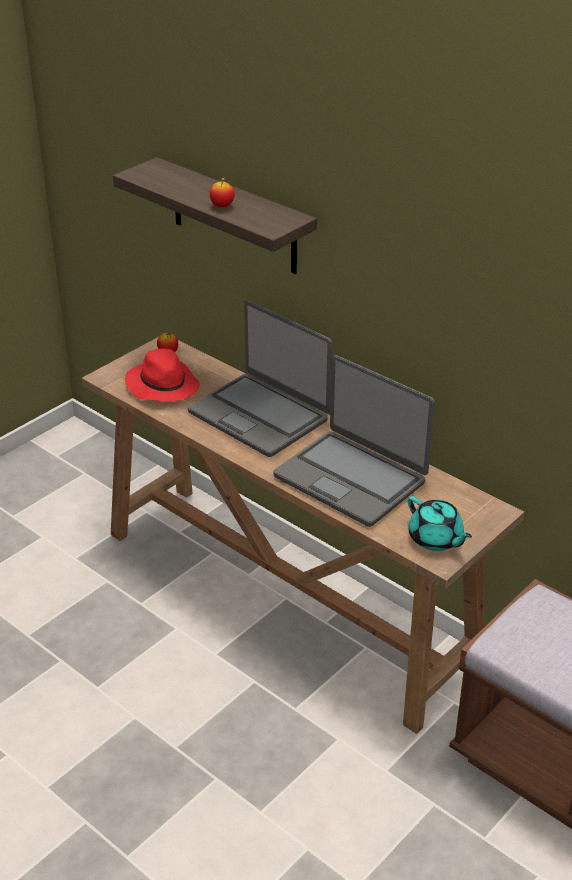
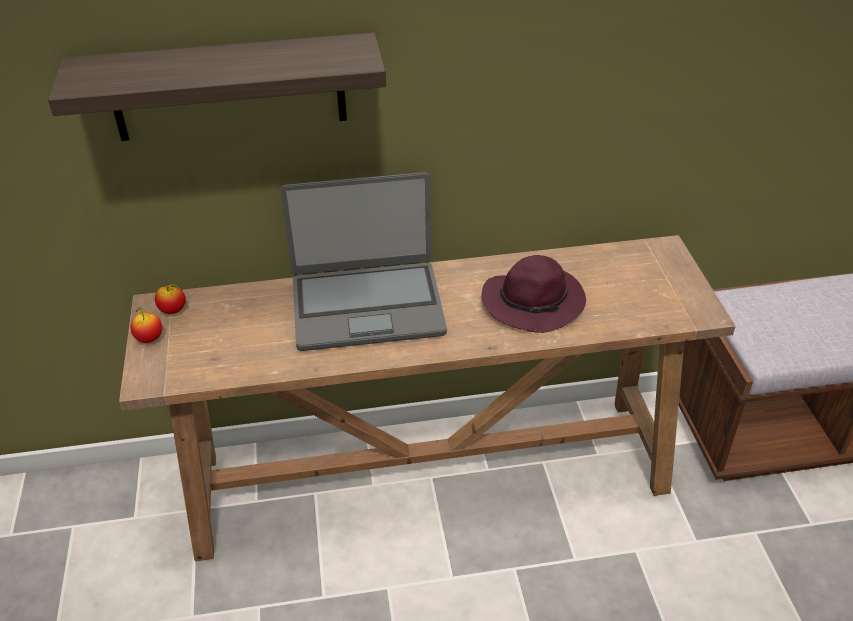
camera: 50 degrees left, 5 degrees up
(162, 385) = (225, 345): red hat -> none
(222, 206) = (258, 67): apple -> apple (149, 339)
(351, 478) = (534, 302): laptop -> purple hat
(436, 539) = (673, 301): turquoise teapot -> none

